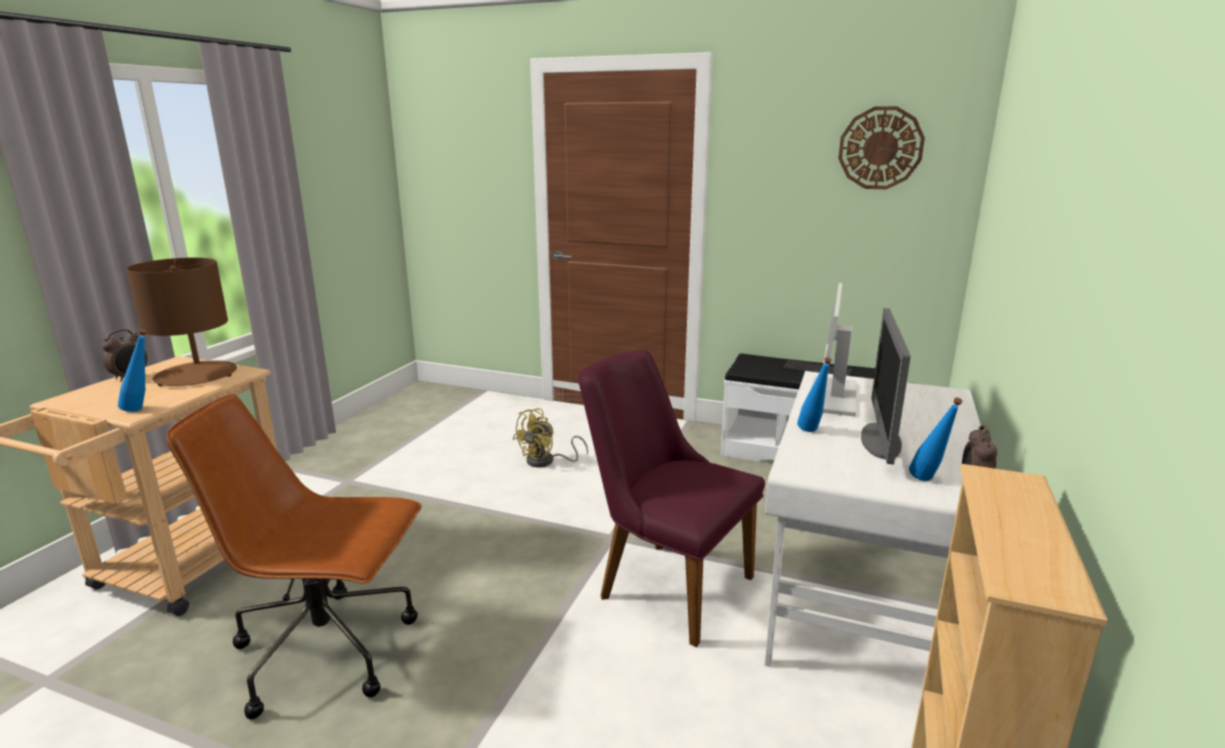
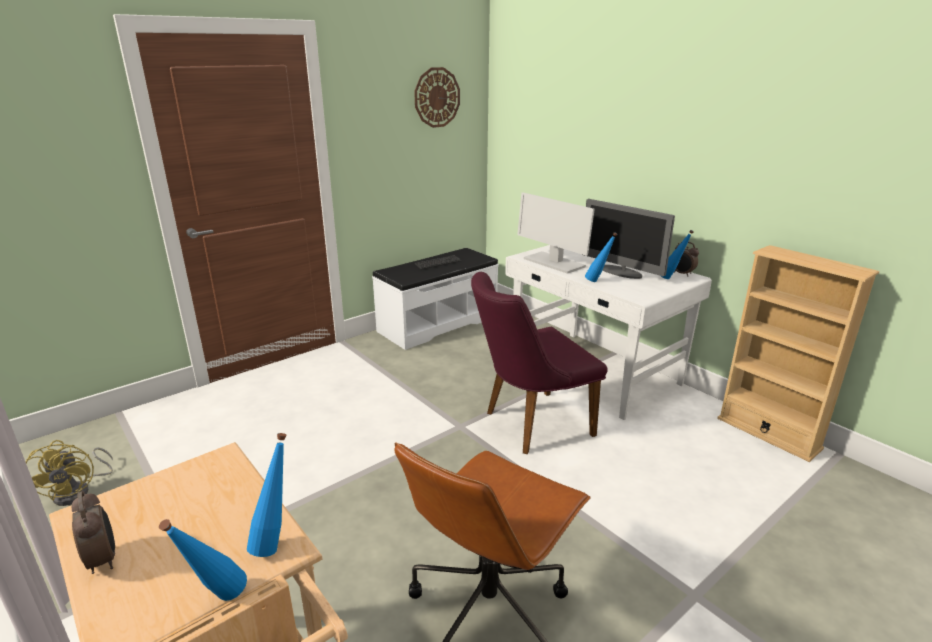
camera: 60 degrees left, 5 degrees up
(80, 411) = (217, 603): none -> blue bottle
(196, 375) = (182, 496): brown table lamp -> none
(546, 461) = (318, 420): yellow fan -> yellow fan (79, 491)

